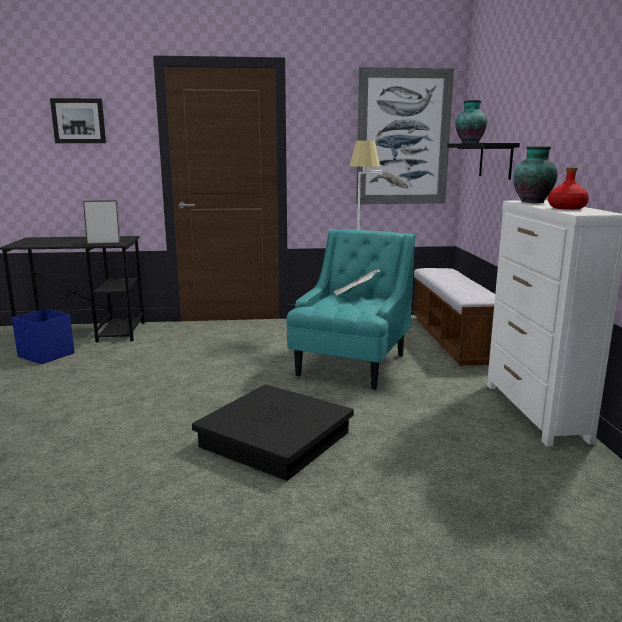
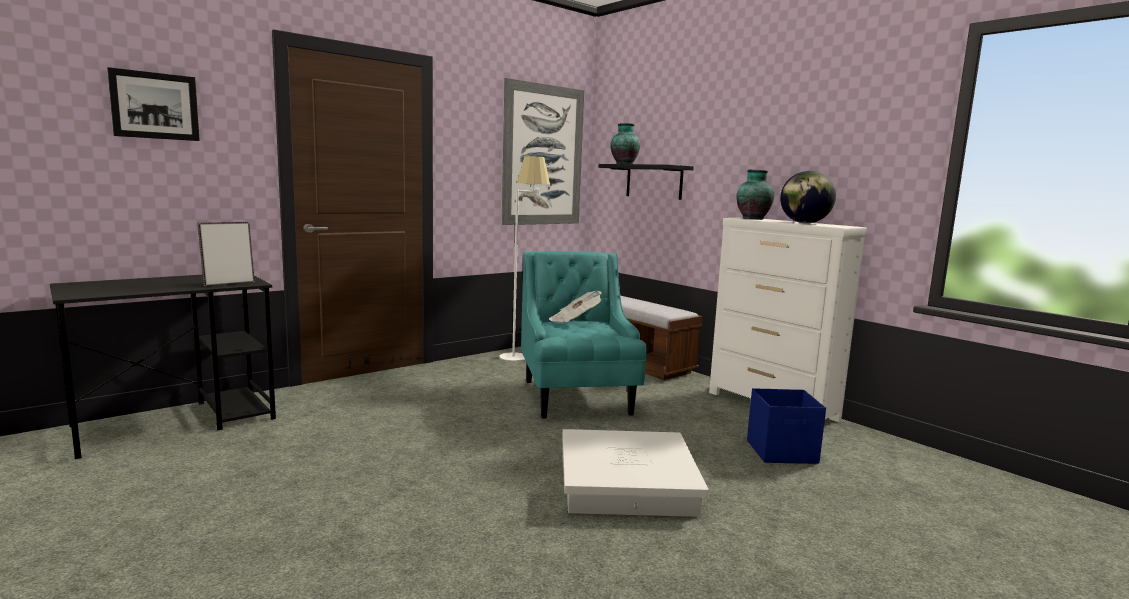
camera: 35 degrees left, 5 degrees down
(46, 355) = (164, 463): blue storage box -> blue storage box (782, 452)
(276, 439) = (627, 483): black storage box -> white storage box
(566, 208) = (804, 223): red bottle -> globe

